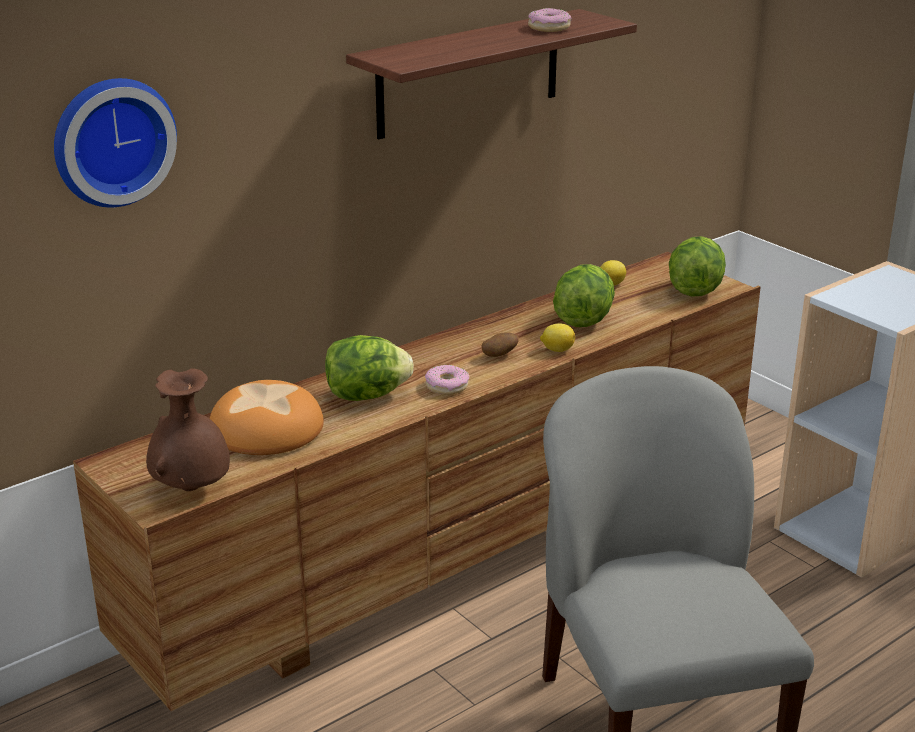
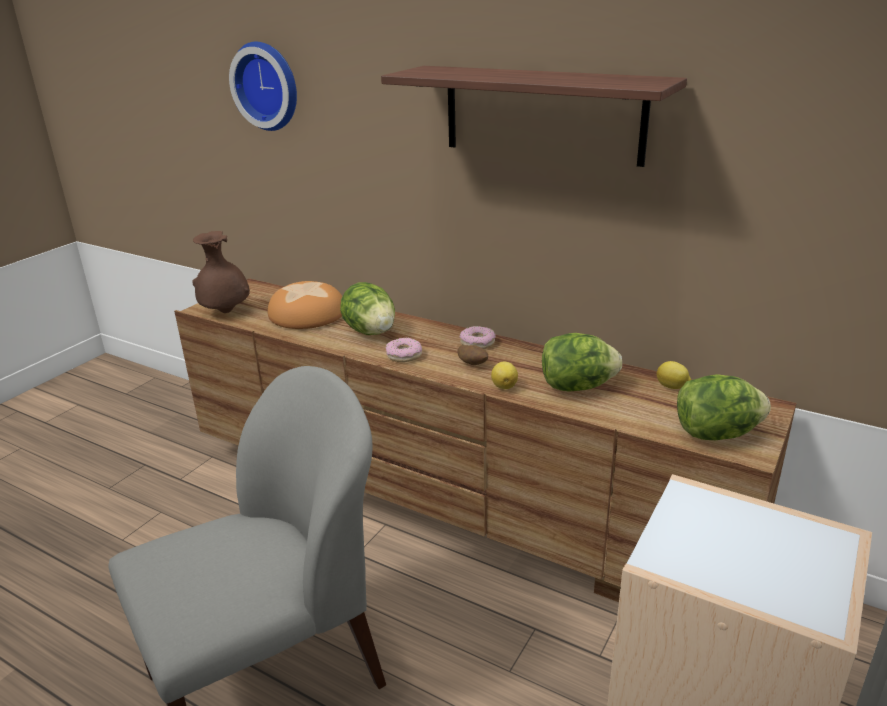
camera: 70 degrees right, 0 degrees up
(549, 28) = (586, 79): donut -> donut (477, 343)

